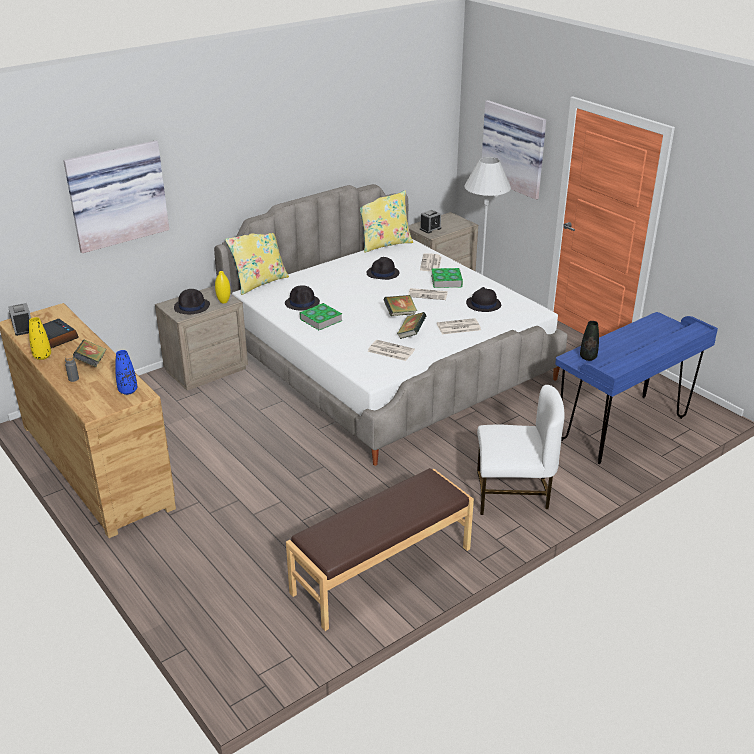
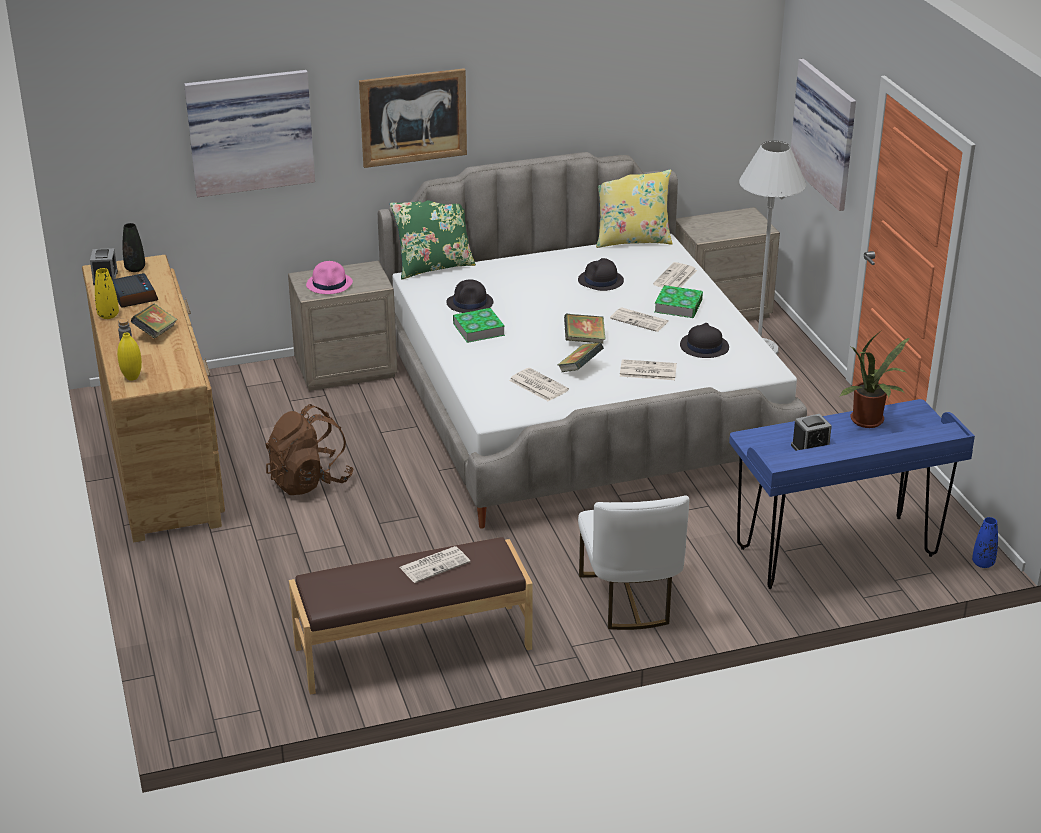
camera: 20 degrees right, 0 degrees up
(128, 391) = (176, 372): blue vase -> blue vase (983, 563)
(192, 306) = (330, 284): black hat -> pink hat
(224, 301) = (371, 284): yellow vase -> yellow vase (132, 377)
(226, 457) = (309, 481): none -> brown backpack
(233, 171) = (413, 117): none -> picture
(259, 282) = (434, 266): yellow pillow -> green pillow
(395, 501) = (435, 564): none -> newspaper
(430, 229) = (707, 228): alarm clock -> alarm clock (810, 447)
(512, 493) = (629, 599): white chair -> white chair turned 60 degrees clockwise
(588, 357) = (772, 441): black vase -> black vase (135, 269)
(638, 333) = (869, 422): none -> potted plant

